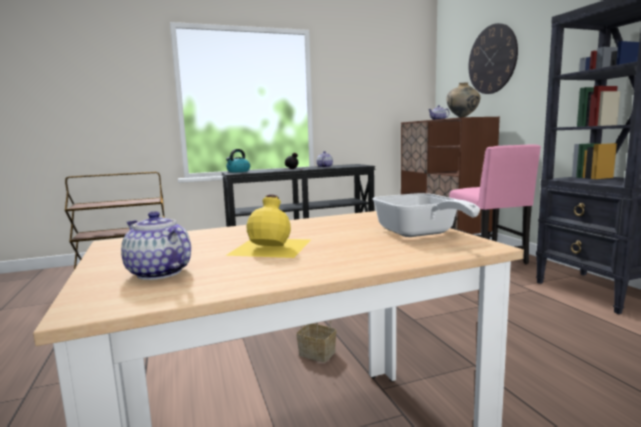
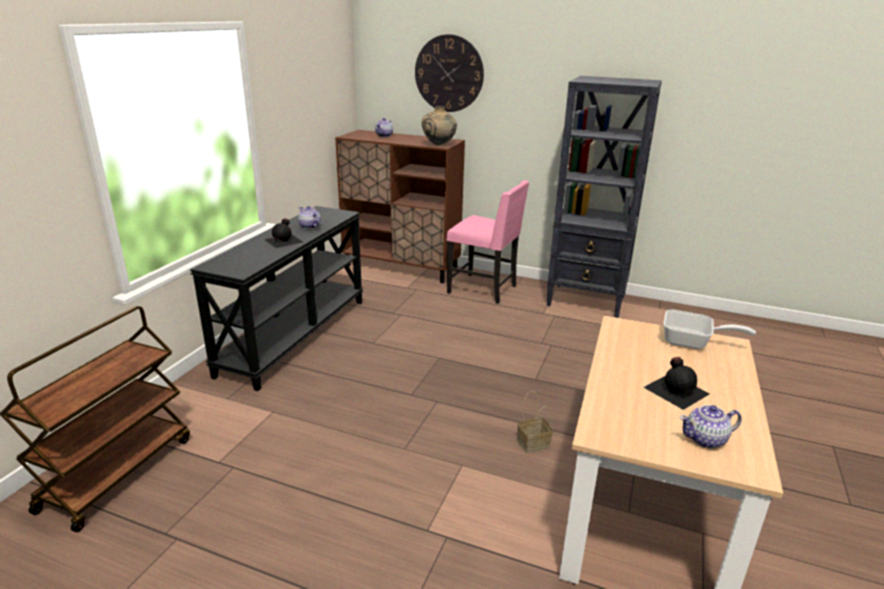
camera: 50 degrees left, 15 degrees up
(238, 171) = (225, 264): kettle -> none
(272, 246) = (676, 389): yellow bottle -> black bottle

